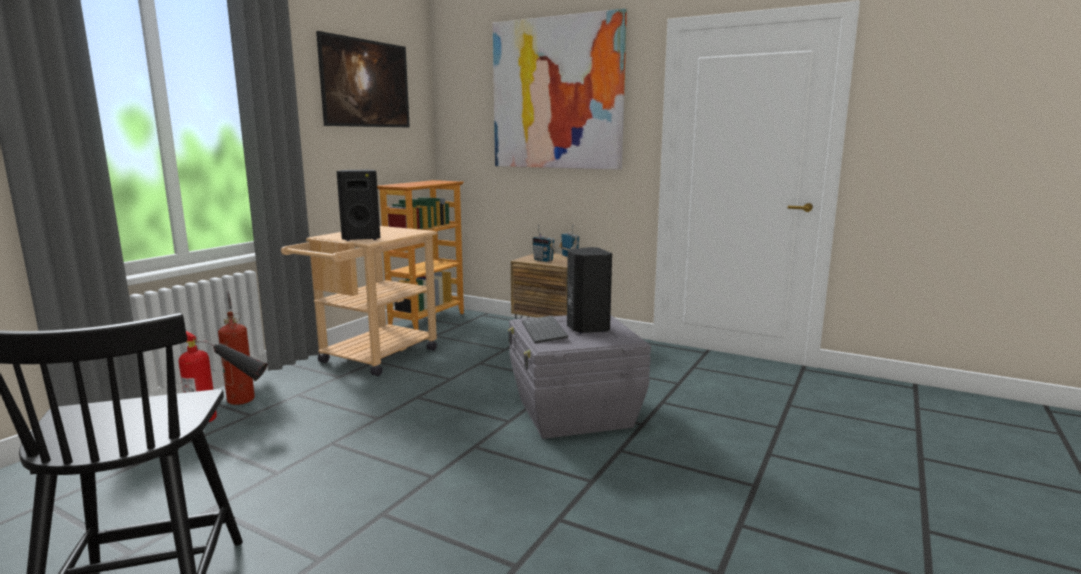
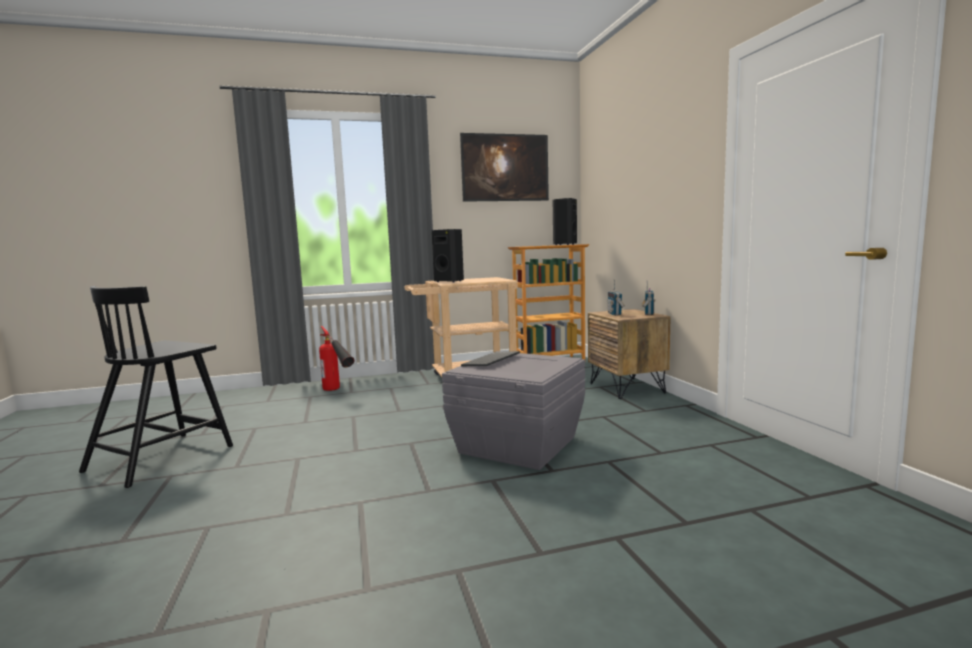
camera: 45 degrees right, 5 degrees down
(241, 397) = (365, 383): fire extinguisher -> none
(557, 94) = (648, 153): picture -> none
(586, 328) = (527, 364): black speaker -> black speaker (564, 244)

